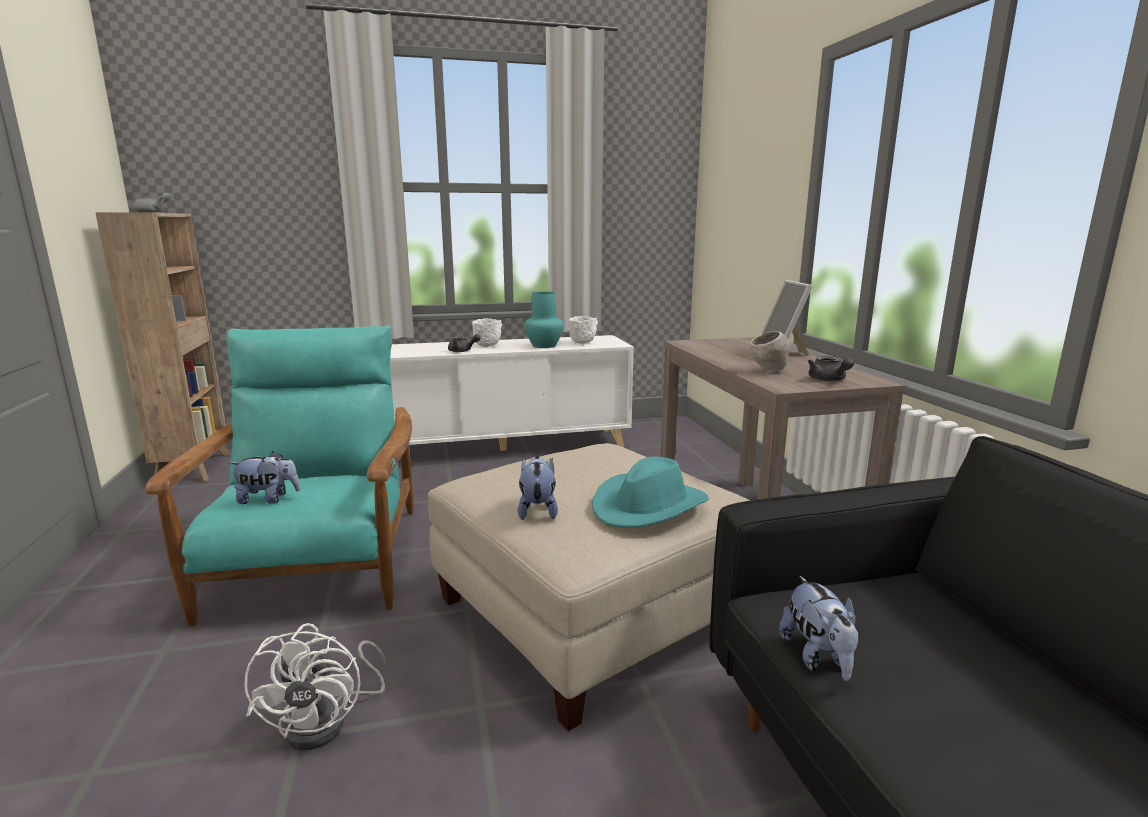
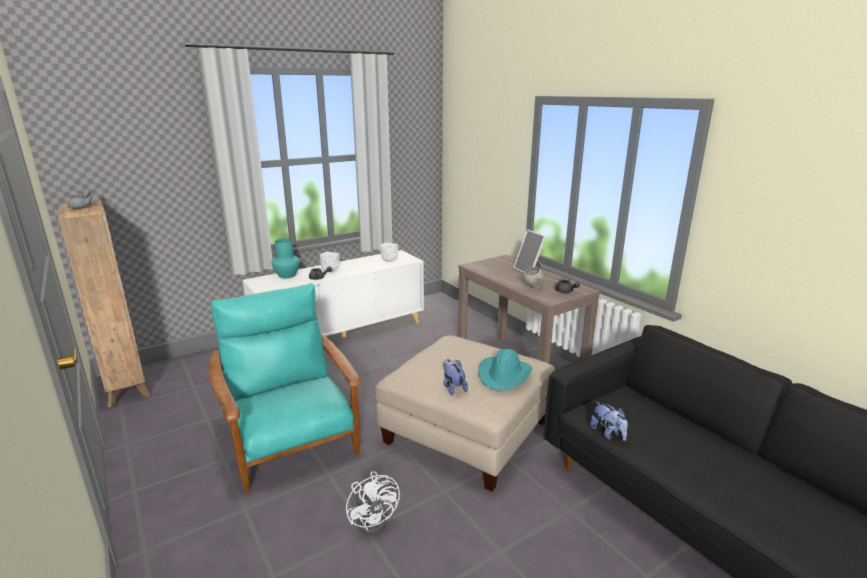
camera: 20 degrees left, 5 degrees up
(268, 499) = (282, 408): plush toy -> none
(544, 346) = (367, 266): turquoise vase -> turquoise vase (287, 275)

